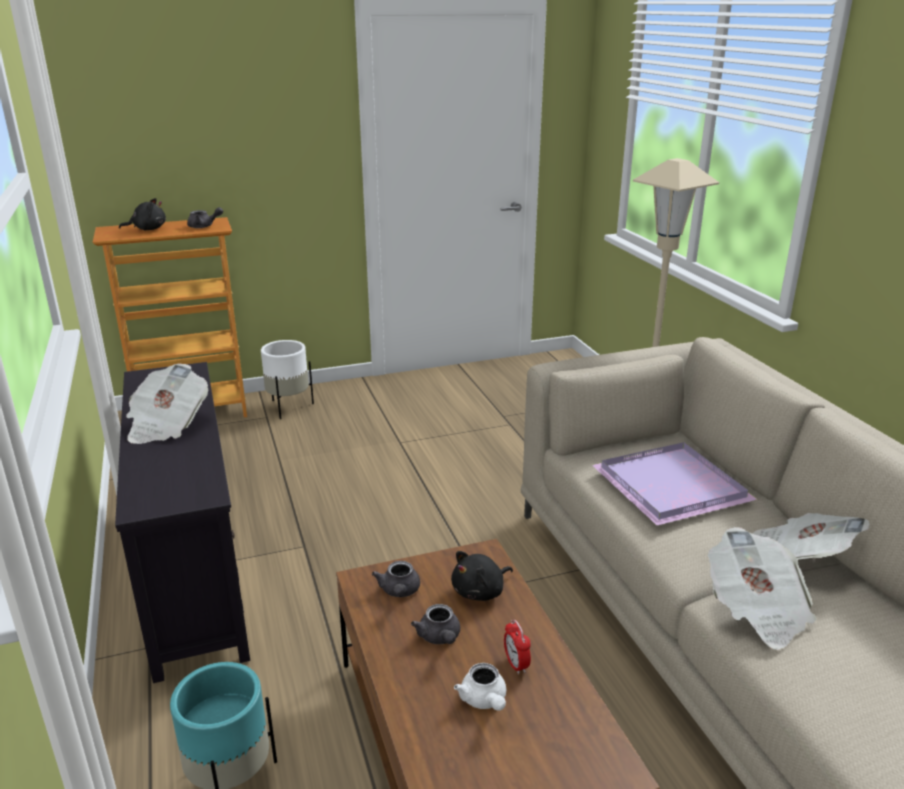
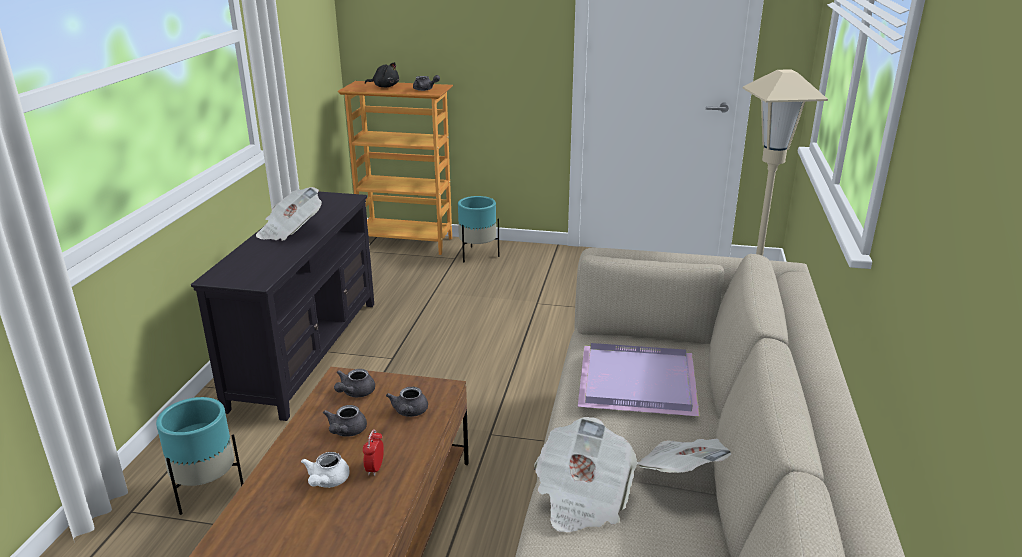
camera: 30 degrees right, 0 degrees up
(288, 407) = (477, 255): white planter -> turquoise planter
(480, 591) = (409, 412): black plush toy -> grey teapot

